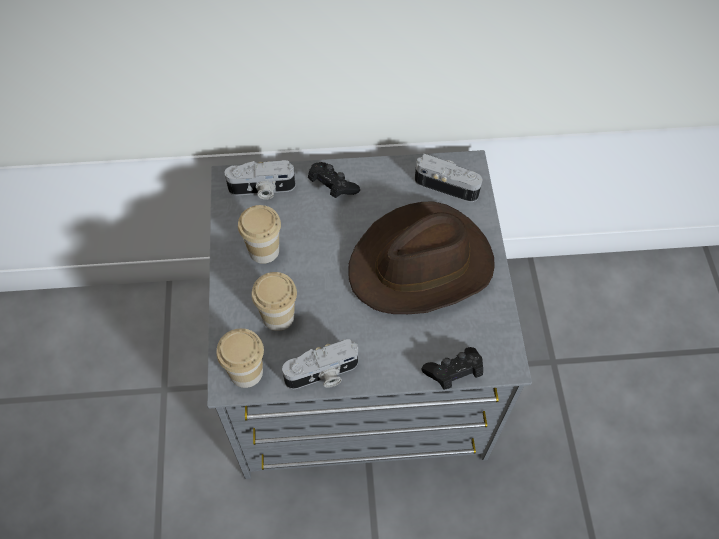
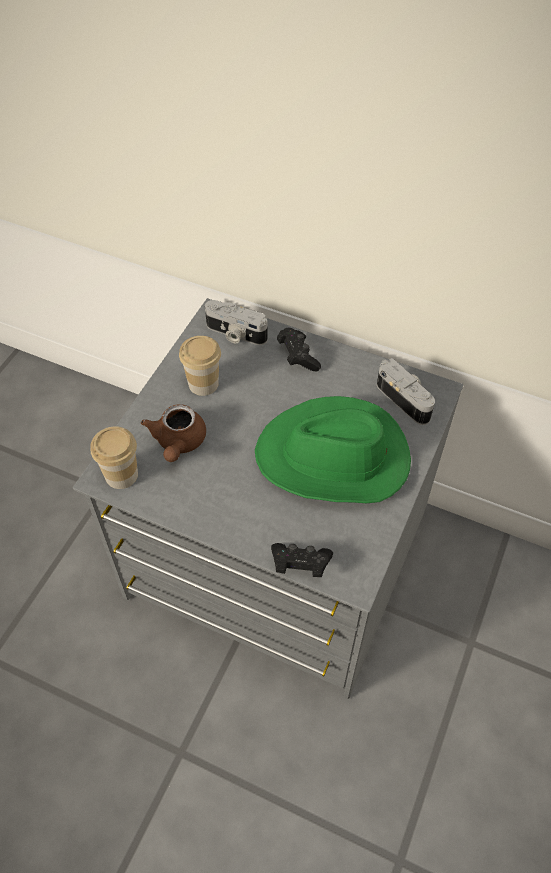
camera: 30 degrees right, 5 degrees down
(278, 316) = (178, 443): cup -> brown teapot
(322, 375) = (183, 509): camera -> none
(421, 265) = (334, 458): brown hat -> green hat

